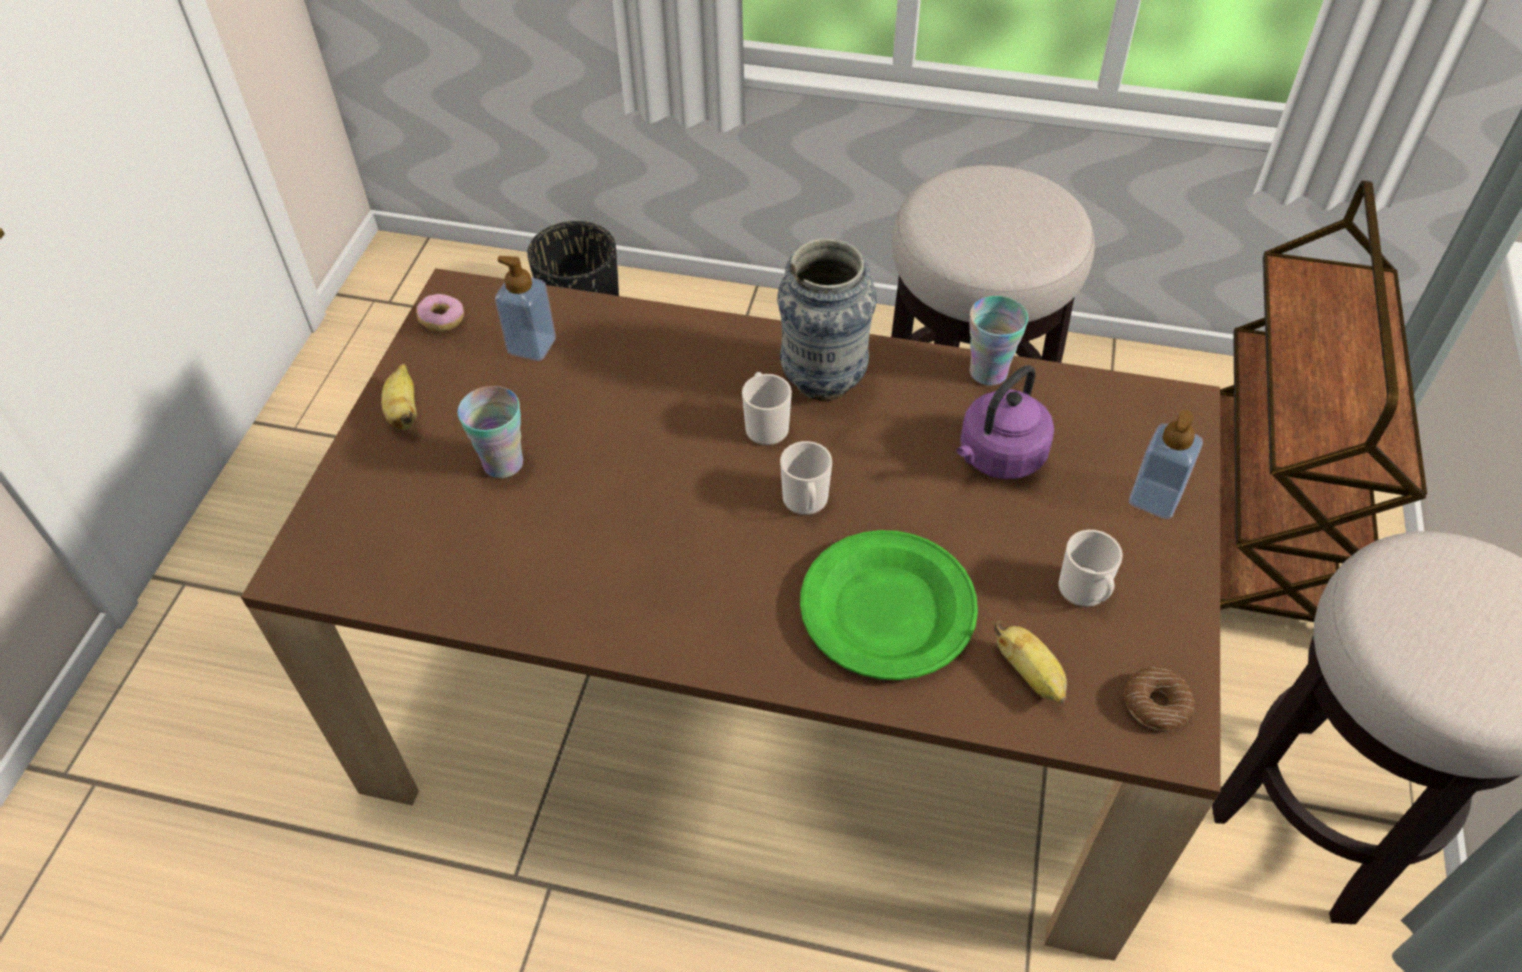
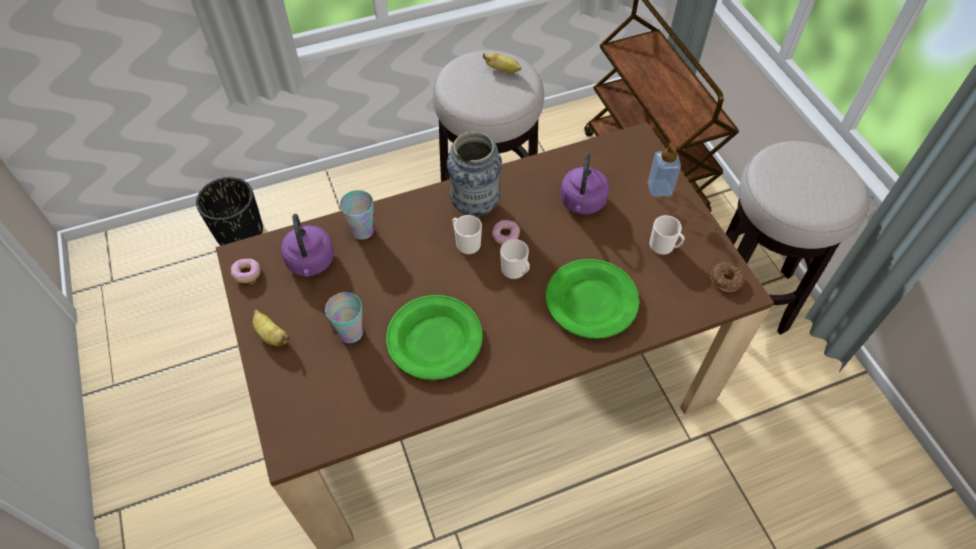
camera: 35 degrees left, 5 degrees up
(532, 346) = (311, 263): soap dispenser -> purple kettle
(606, 534) = (434, 339): none -> green plate
(833, 445) = (505, 236): none -> donut
(988, 372) = (546, 164): cup -> cup (362, 231)
(1030, 675) = (670, 296): banana -> banana (503, 70)

